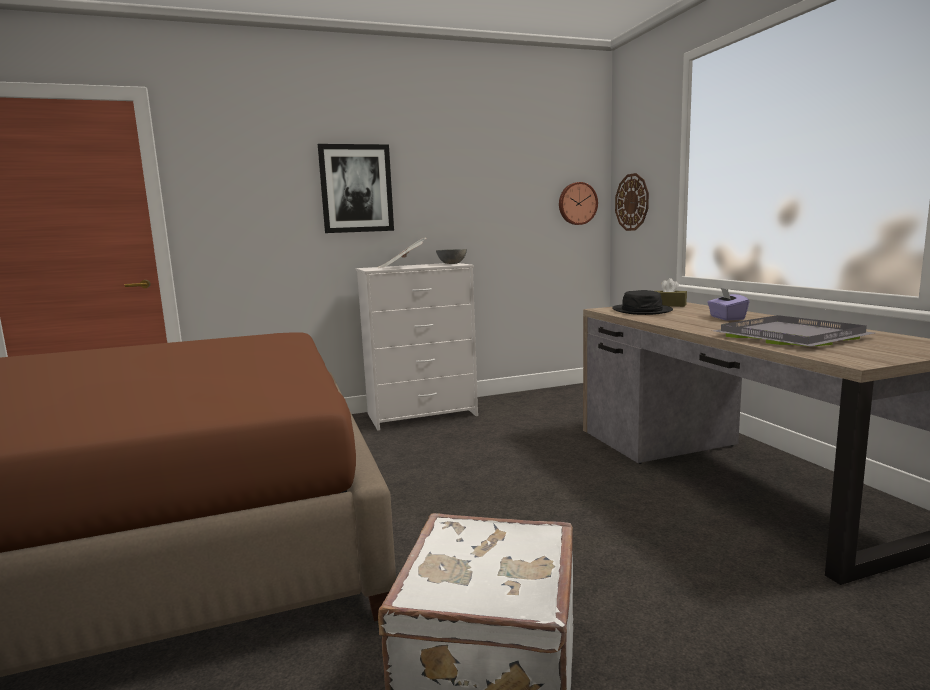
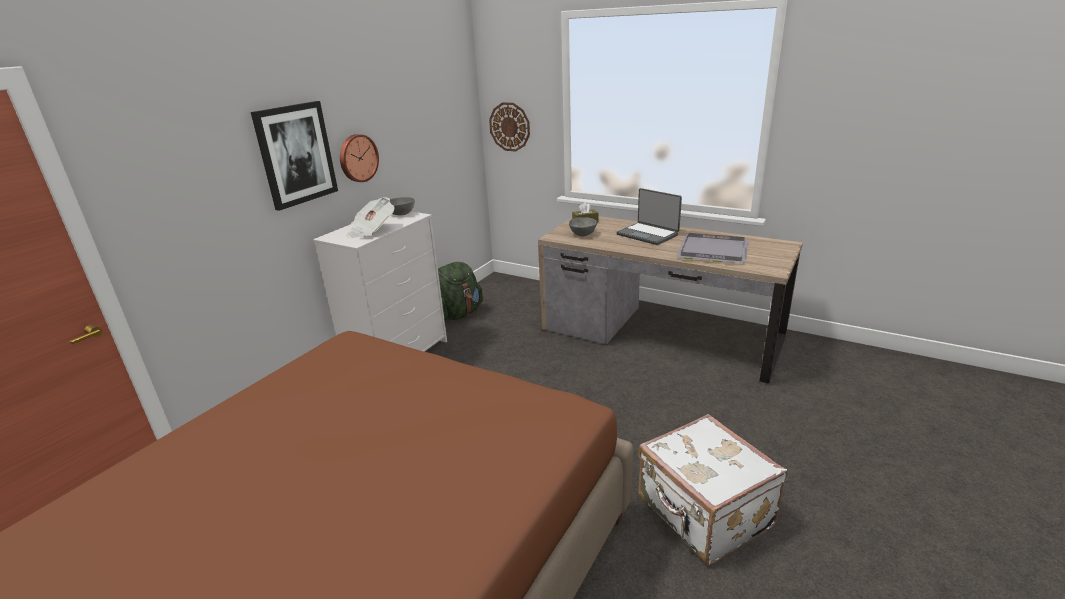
camera: 40 degrees left, 15 degrees up
(520, 401) = (458, 314): none -> green backpack
(577, 203) = (462, 129): wall clock -> wall clock (357, 158)
(642, 311) = (583, 234): black hat -> grey bowl
(726, 318) = (648, 234): purple tissue box -> laptop

